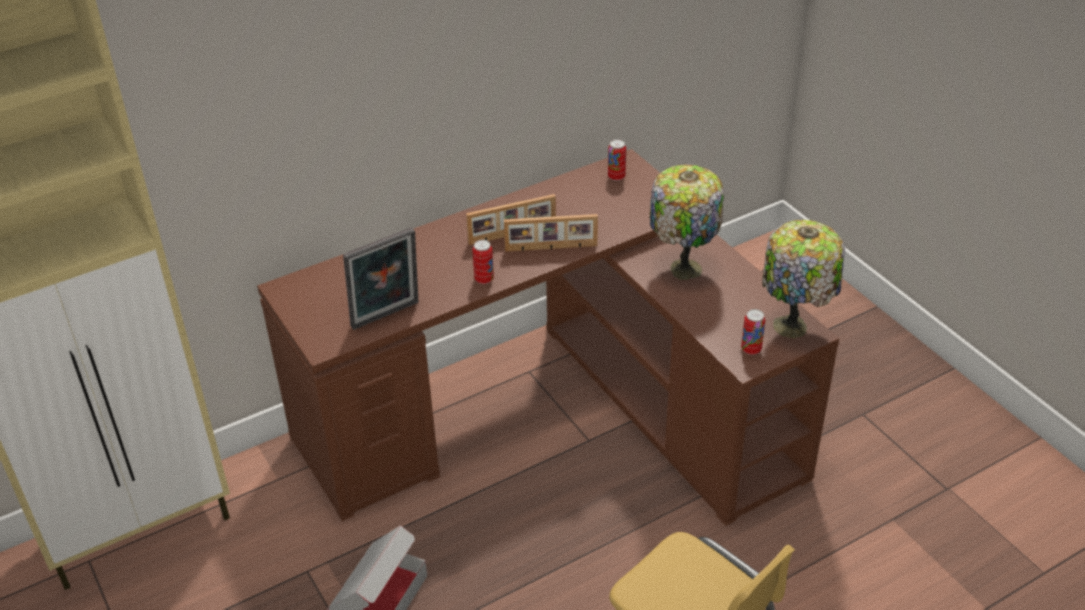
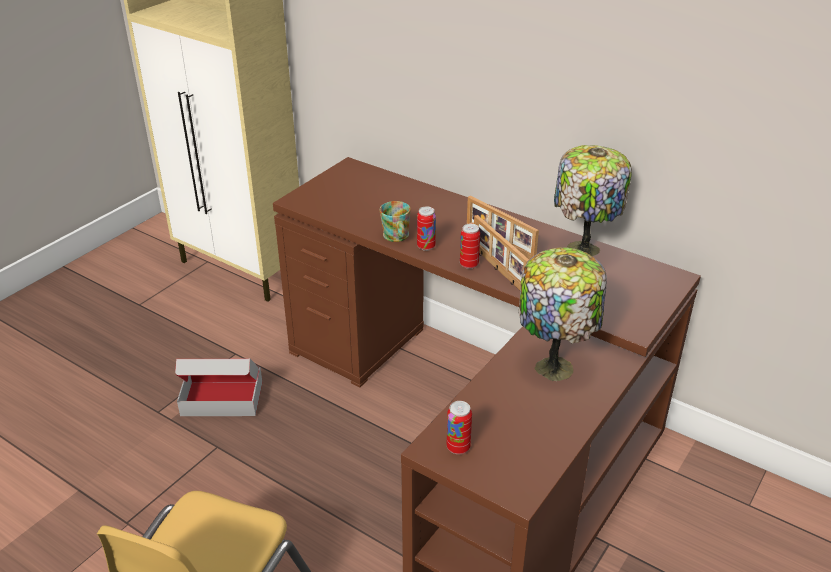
camera: 65 degrees right, 5 degrees down
(387, 317) = (346, 216): picture frame -> none
(453, 293) = (396, 237): none -> mug
(616, 177) = (642, 277): can -> can (469, 264)
(793, 327) = (518, 474): table lamp -> table lamp (582, 251)

